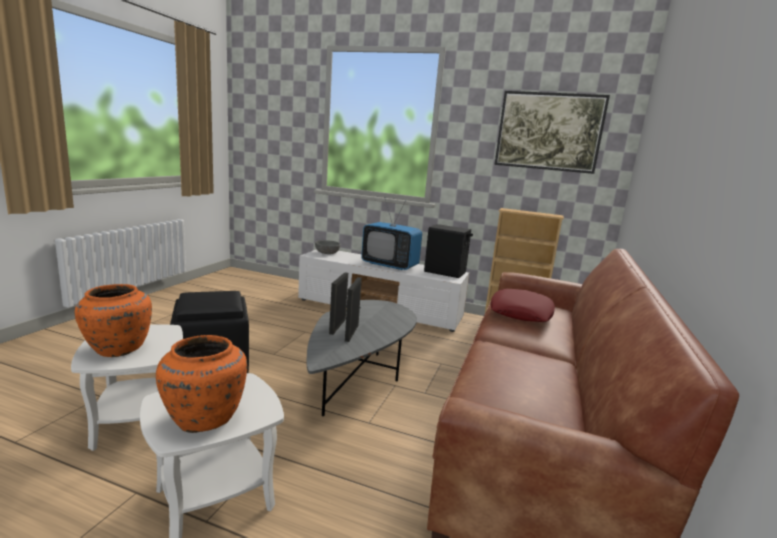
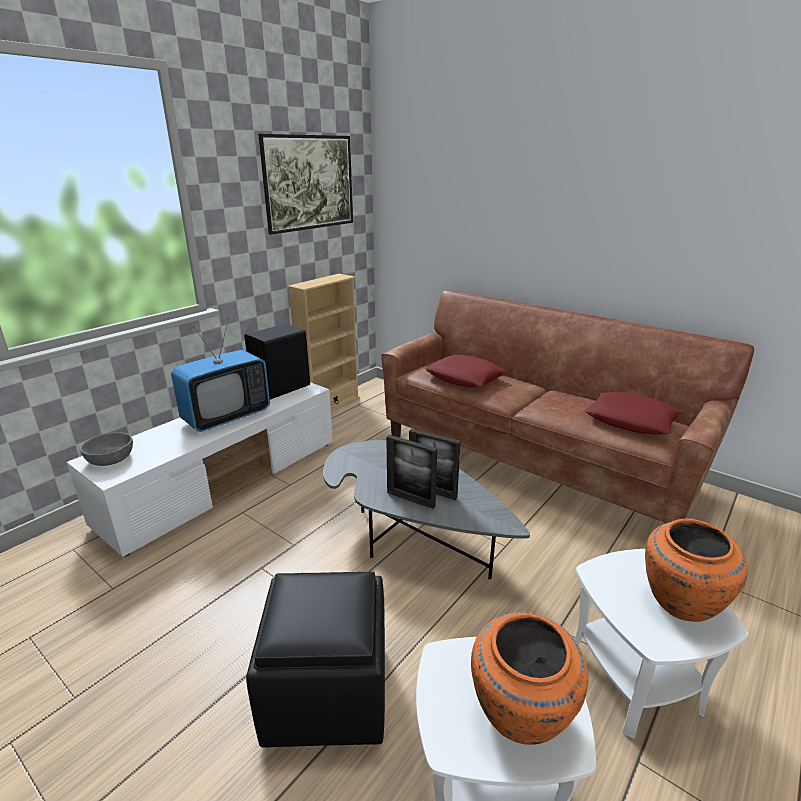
camera: 70 degrees left, 10 degrees up
(520, 397) = (631, 420): none -> red pillow

